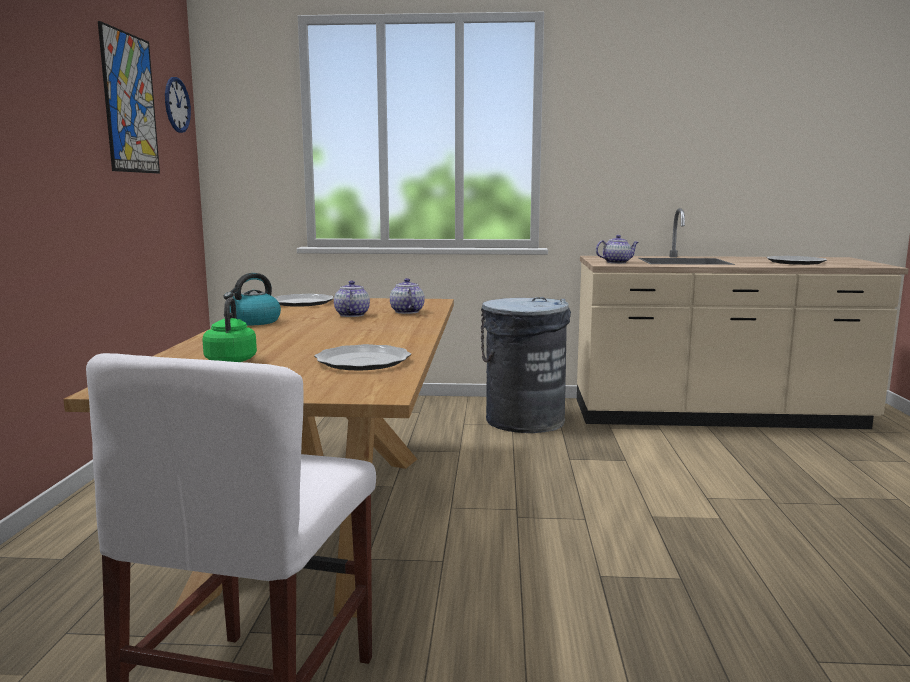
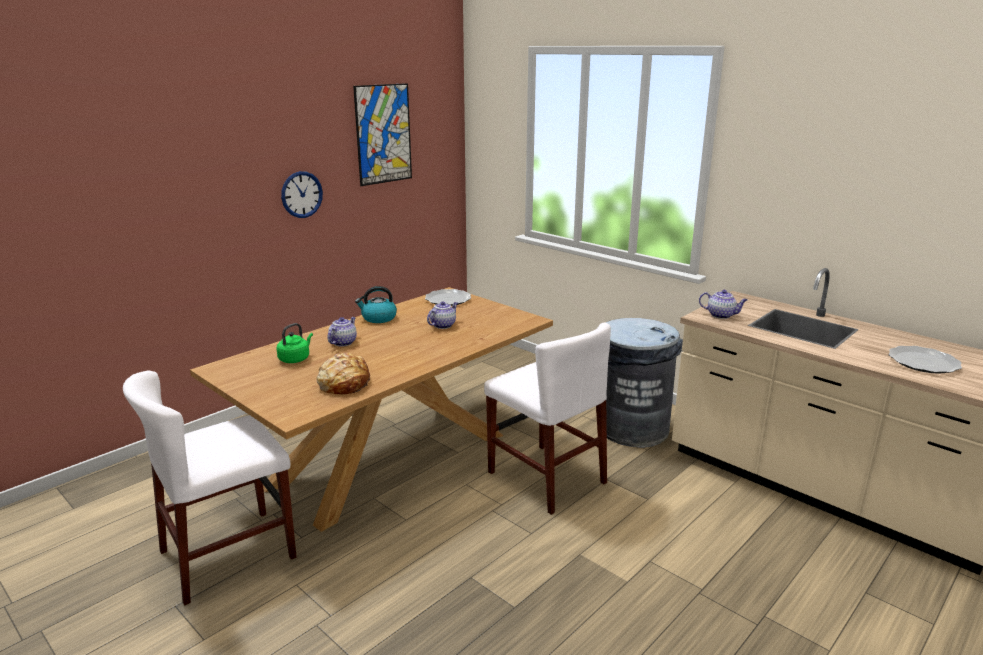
camera: 40 degrees right, 10 degrees up
(177, 105) = (440, 121): wall clock -> wall clock (302, 194)
(363, 361) = (344, 383): plate -> bread
(406, 312) = (482, 331): teapot -> teapot (343, 342)
(517, 475) = (546, 477): none -> white chair

